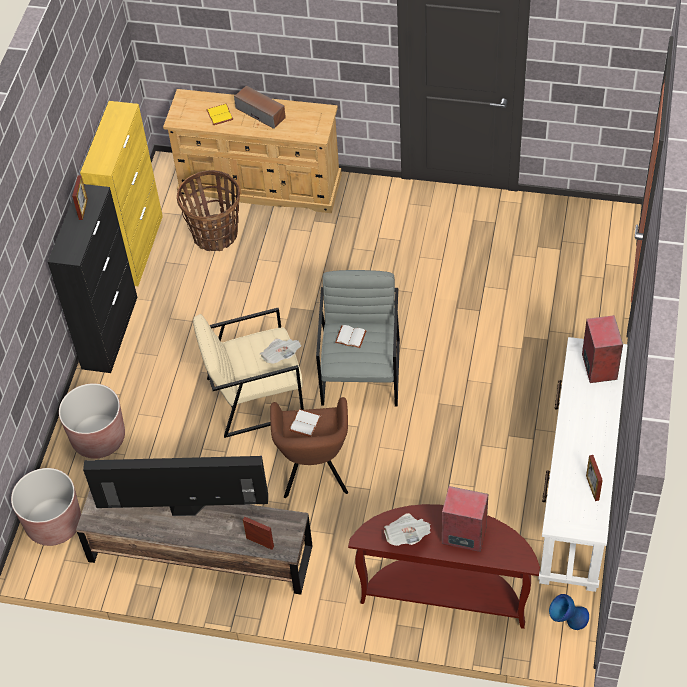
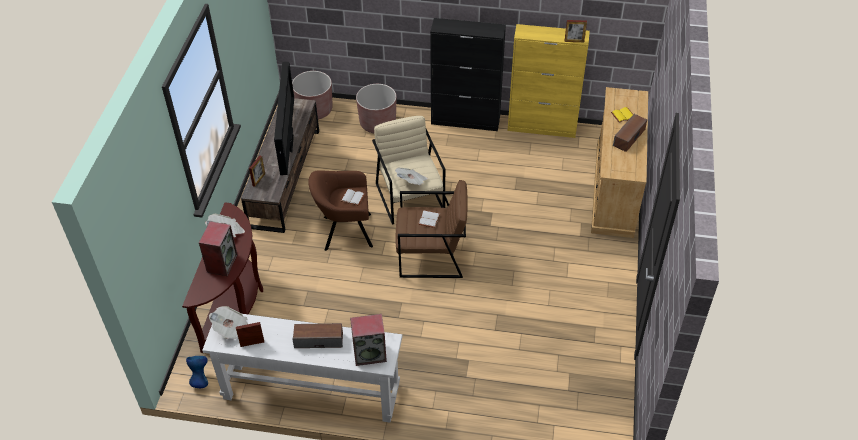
camera: 85 degrees right, 5 degrees down
(83, 209) = (481, 28): picture frame -> picture frame (574, 41)
(215, 234) = (560, 167): basket -> none
(361, 372) = (431, 255): grey armchair -> brown armchair
(572, 512) = (232, 329): none -> newspaper
(583, 418) = (319, 340): none -> speaker

